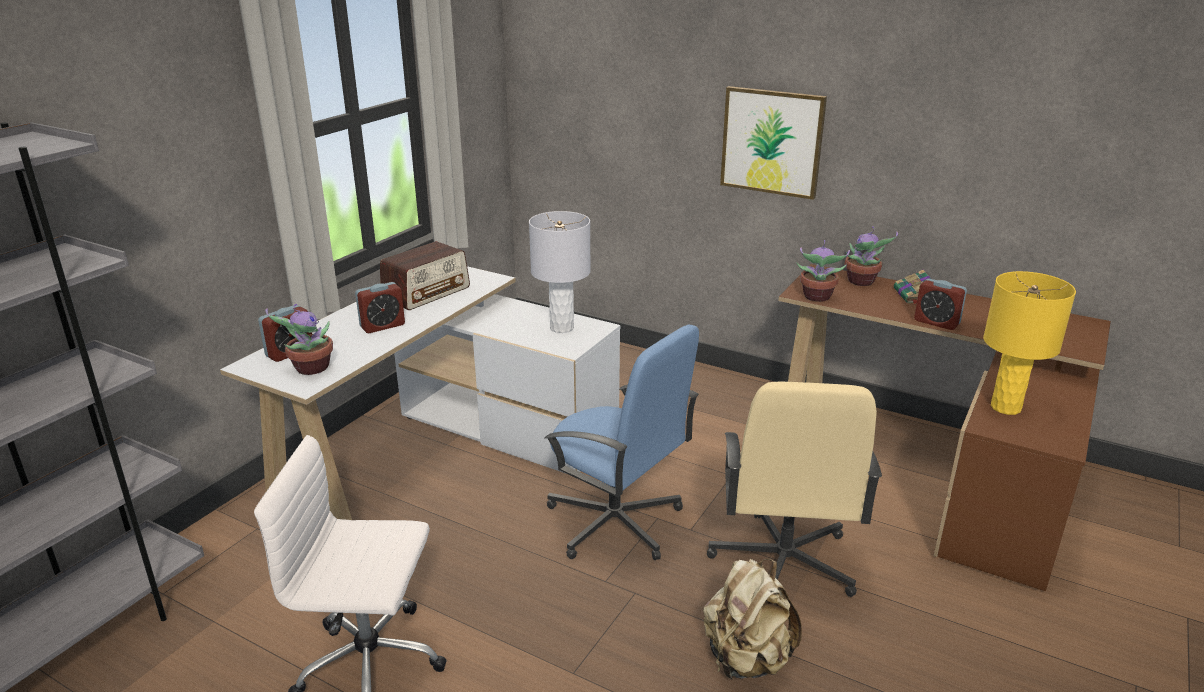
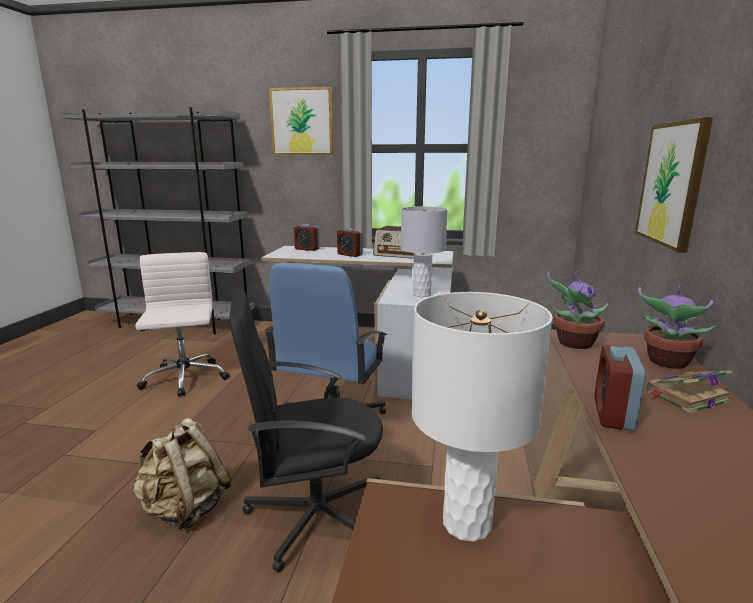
camera: 70 degrees right, 10 degrees down
(165, 113) = (302, 122): none -> picture
(310, 369) = (292, 253): potted plant -> none
(783, 563) = (314, 515): beige office chair -> black office chair
(1005, 407) = (467, 523): yellow table lamp -> white table lamp

